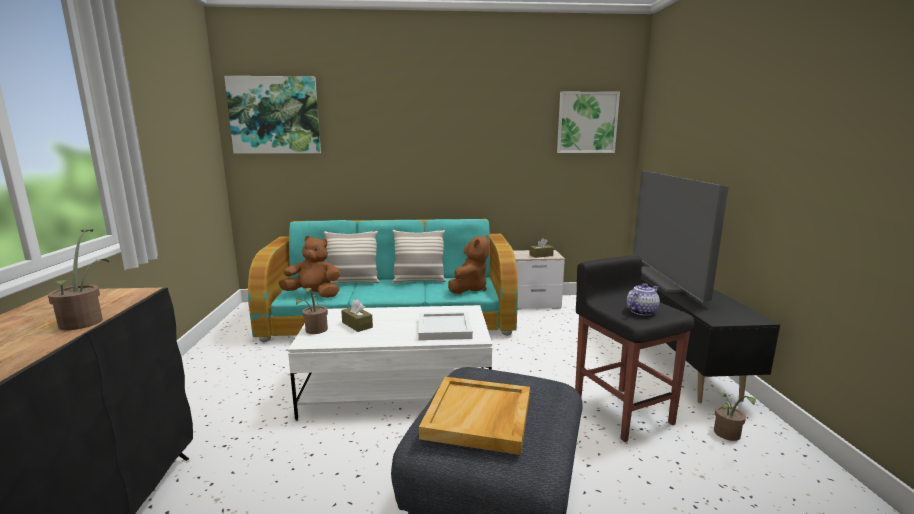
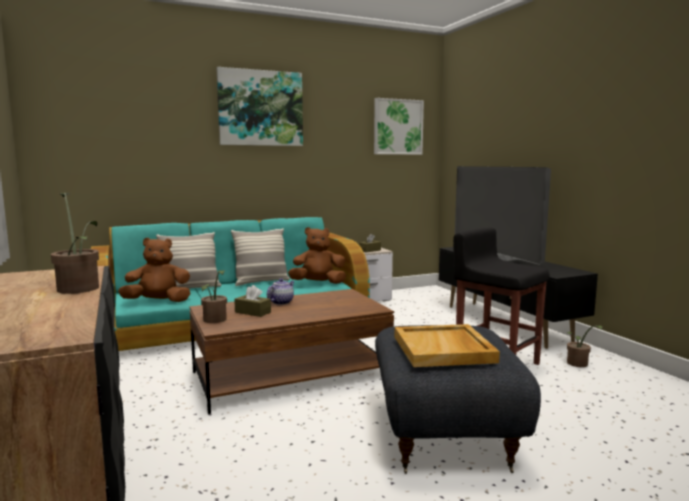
camera: 20 degrees left, 5 degrees down
(275, 115) = (84, 109): picture -> picture (260, 108)
(397, 388) = (291, 375): white coffee table -> brown coffee table
(443, 329) = (340, 306): white tray -> none
(469, 289) = (318, 283): brown plush toy -> brown plush toy turned 105 degrees counterclockwise
(641, 311) = (511, 268): teapot -> teapot (281, 302)

